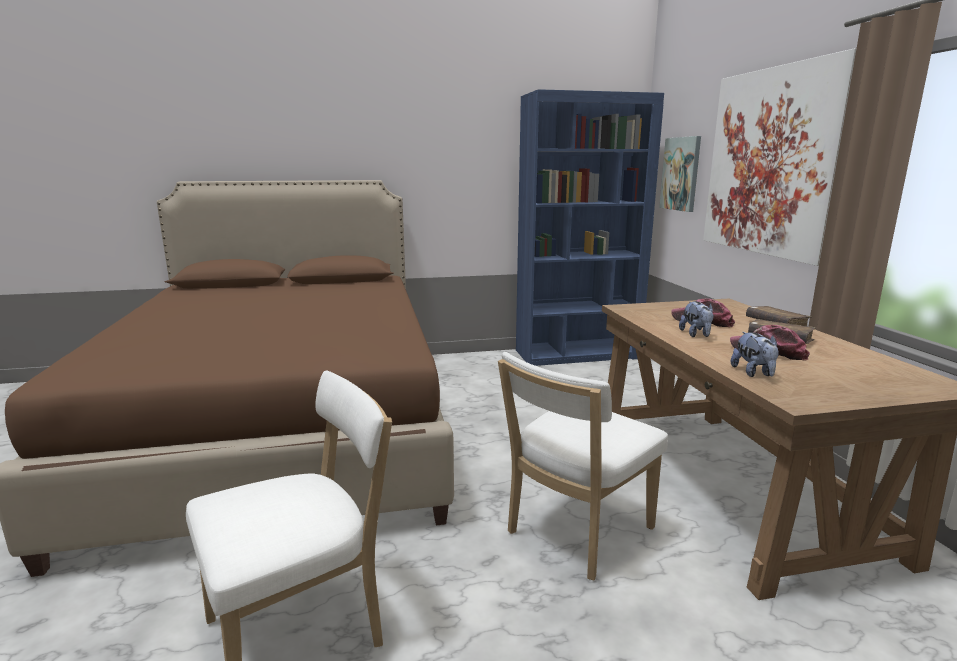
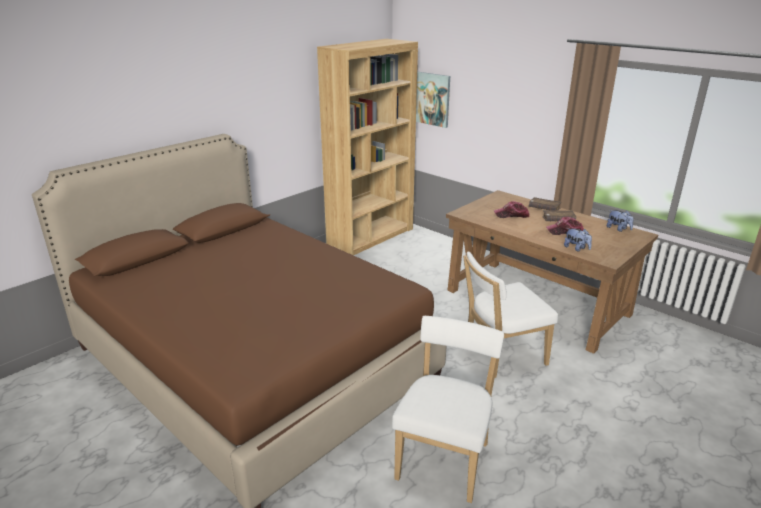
camera: 35 degrees left, 10 degrees up
(575, 533) = (501, 356): white chair -> white chair turned 60 degrees clockwise
(577, 354) = (371, 236): blue bookcase -> brown bookcase
(696, 335) = (523, 227): plush toy -> plush toy (618, 229)
(771, 162) = (513, 104): picture -> none

